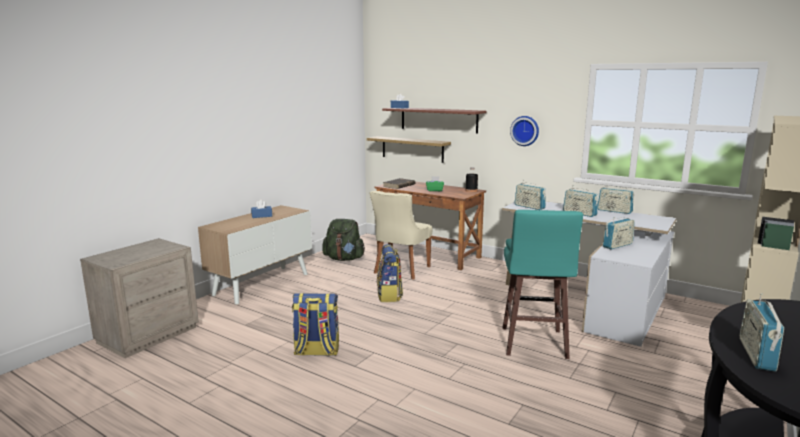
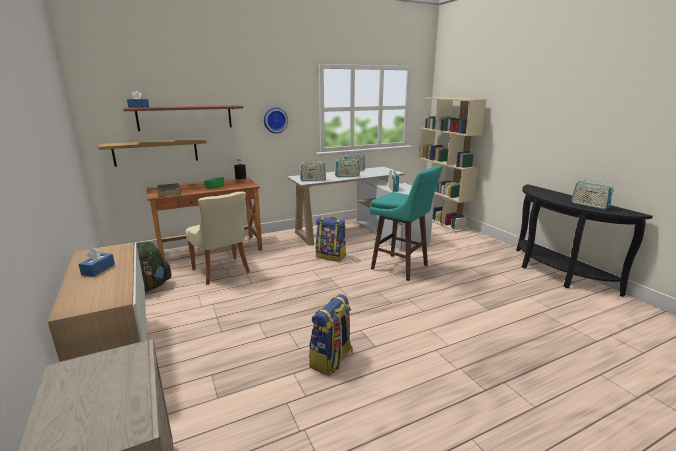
camera: 60 degrees left, 5 degrees up
(389, 295) = (265, 291): backpack -> backpack (331, 256)

